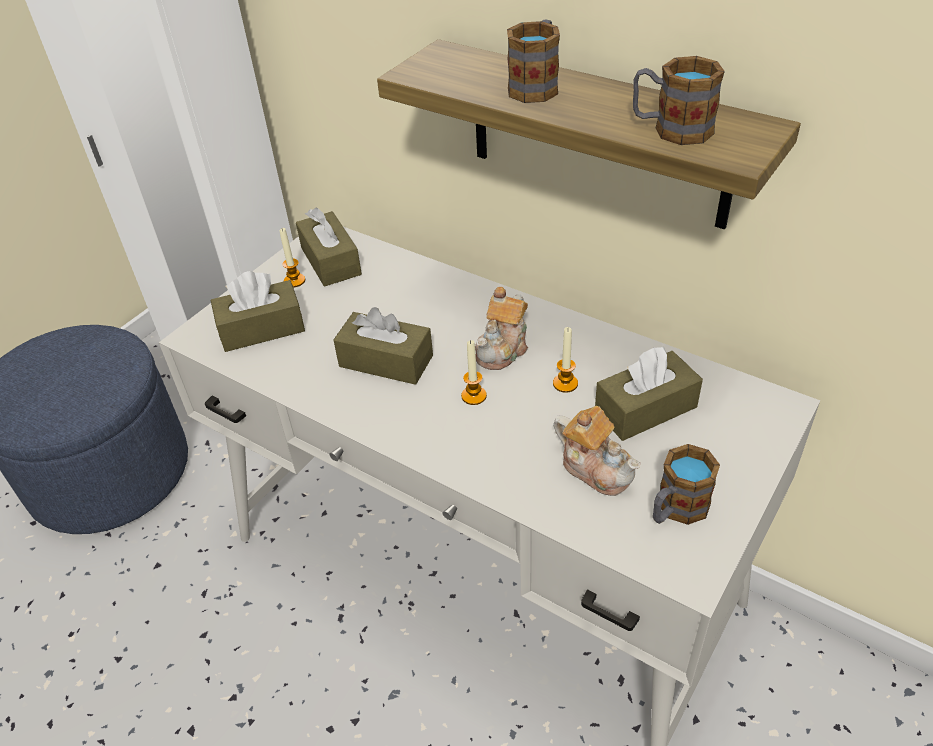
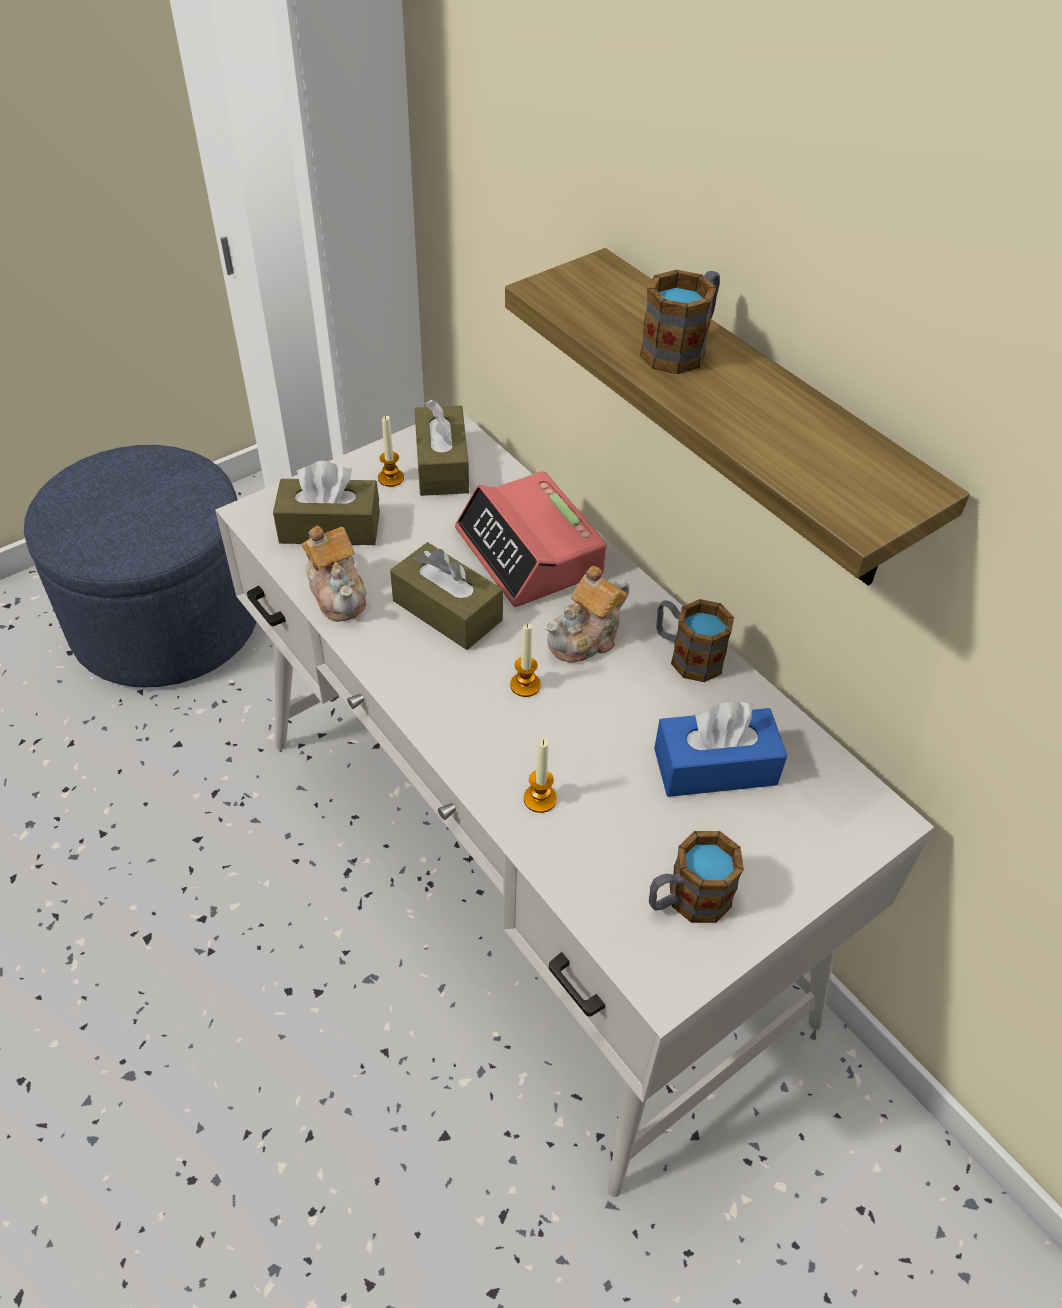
camera: 15 degrees right, 5 degrees up
(430, 302) = (530, 553): none -> alarm clock
(565, 383) = (636, 704): candle -> candle (540, 799)
(595, 468) = (620, 819): teapot -> teapot (338, 593)
(645, 409) = (715, 766): brown tissue box -> blue tissue box
(671, 129) = (803, 457): mug -> mug (687, 655)

